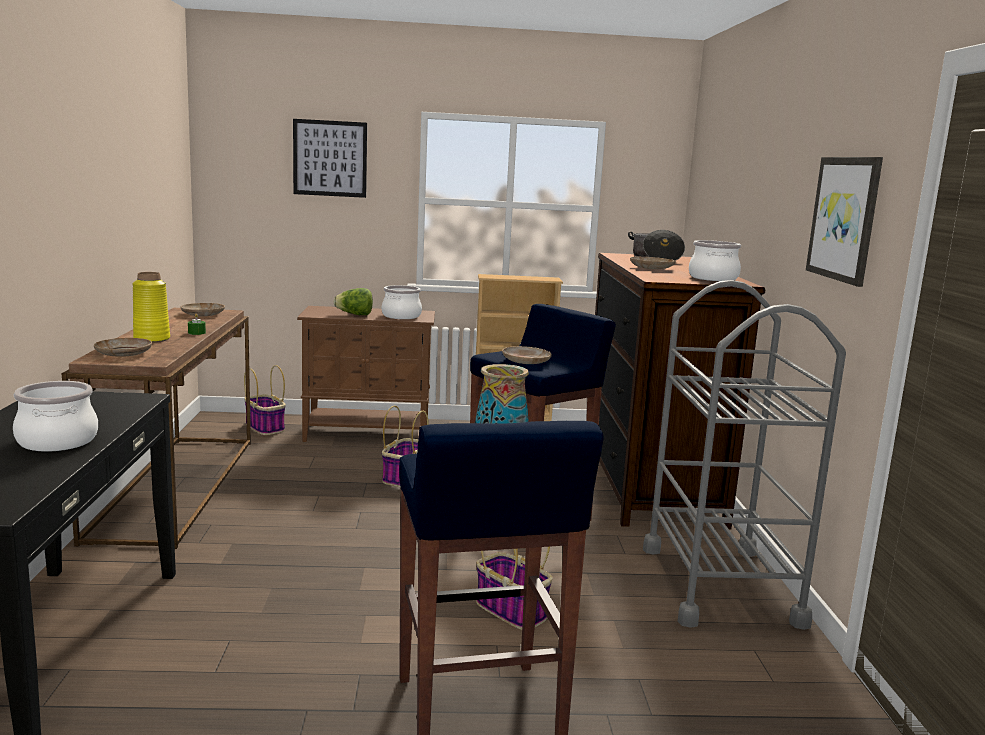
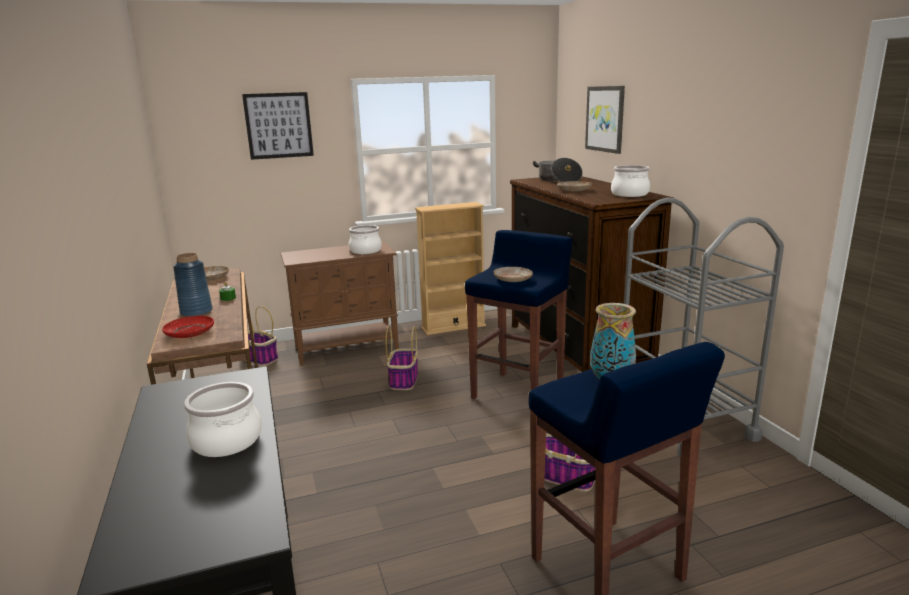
camera: 15 degrees left, 5 degrees up
(123, 353) = (190, 333): beige plate -> red plate
(151, 339) = (196, 312): yellow vase -> blue vase
(355, 315) = (328, 255): lettuce -> none
(845, 218) = (761, 145): picture -> picture (605, 119)

